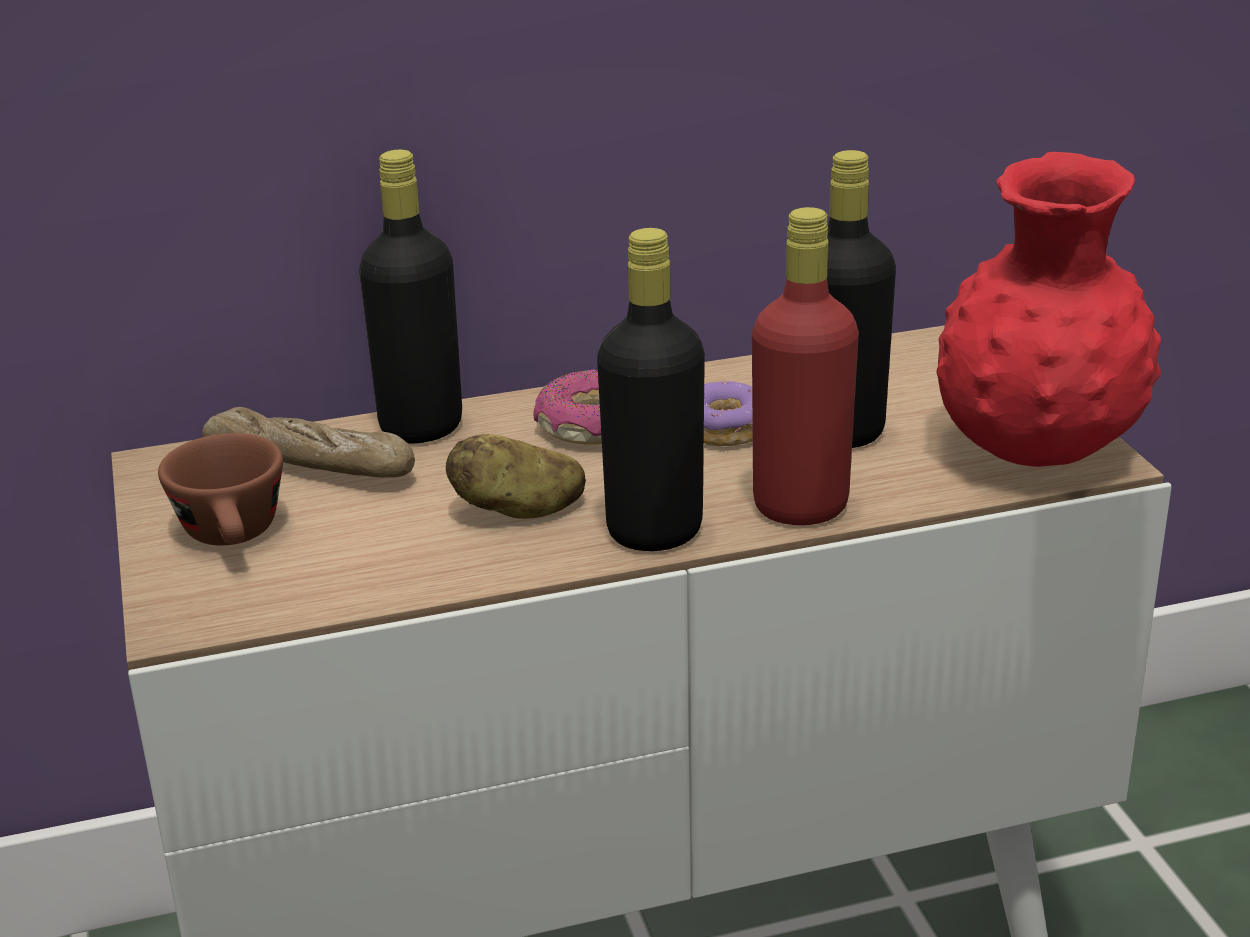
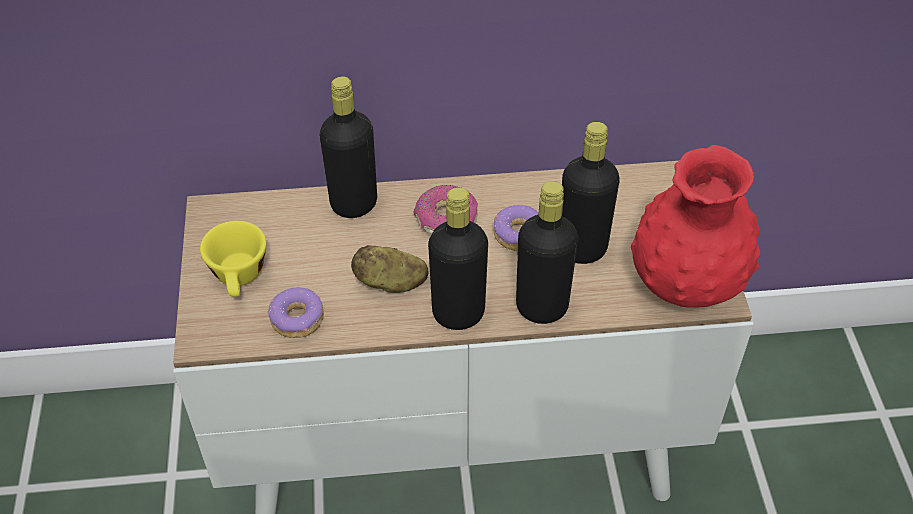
camera: 10 degrees right, 20 degrees up
(234, 537) = (240, 278): brown cup -> yellow cup
(308, 464) = (288, 225): bread -> none
(357, 574) = (297, 319): none -> donut
(800, 507) = (542, 307): red bottle -> black bottle

